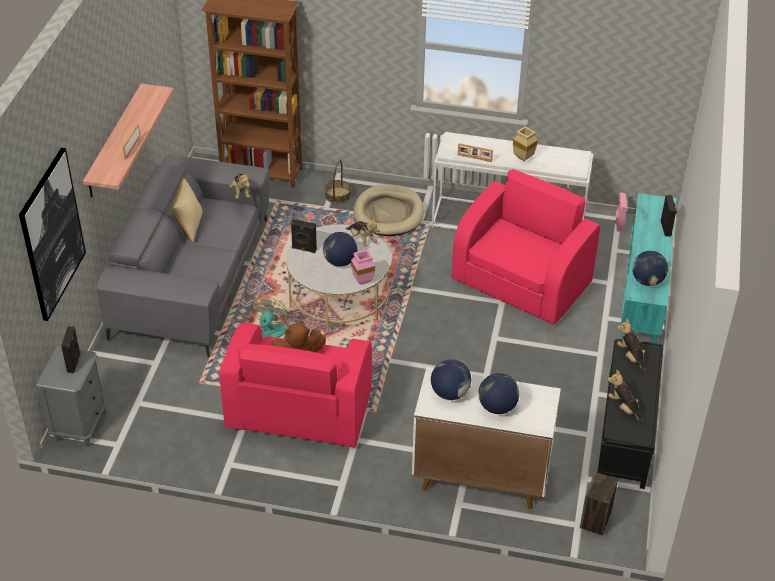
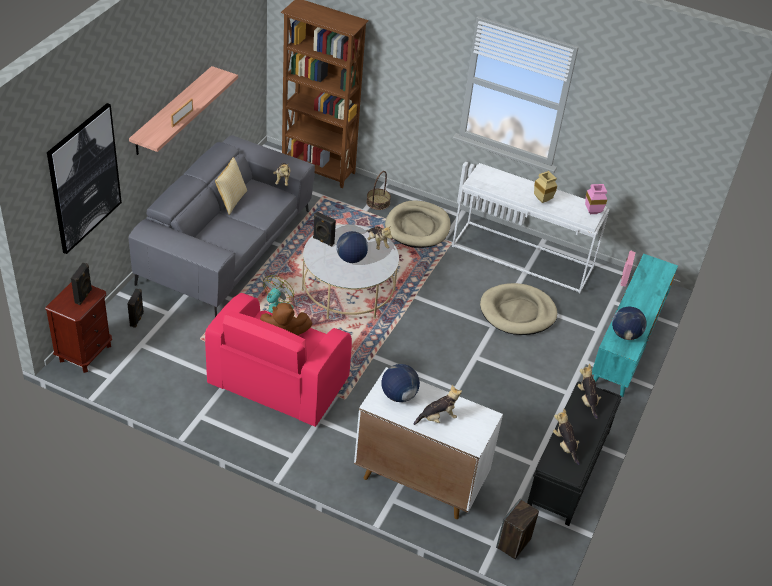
camera: 10 degrees right, 0 degrees up
(80, 425) = (85, 353): grey nightstand -> brown nightstand
(363, 280) = (366, 279): pink vase -> pink vase (593, 211)
(474, 158) = (497, 191): picture frame -> none
(497, 407) = (437, 418): globe -> plush toy
(522, 282) = (517, 312): pink armchair -> beige dog bed
(666, 228) = (659, 291): black speaker -> black speaker (137, 319)

